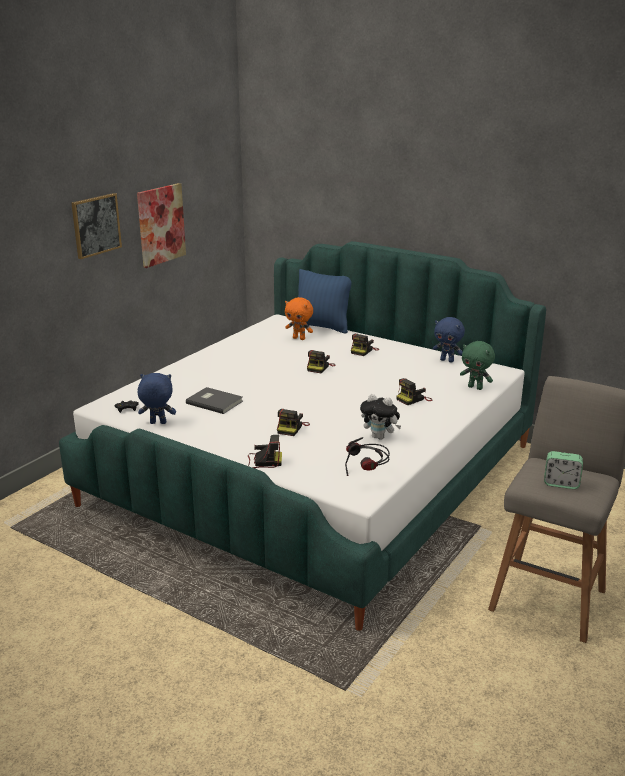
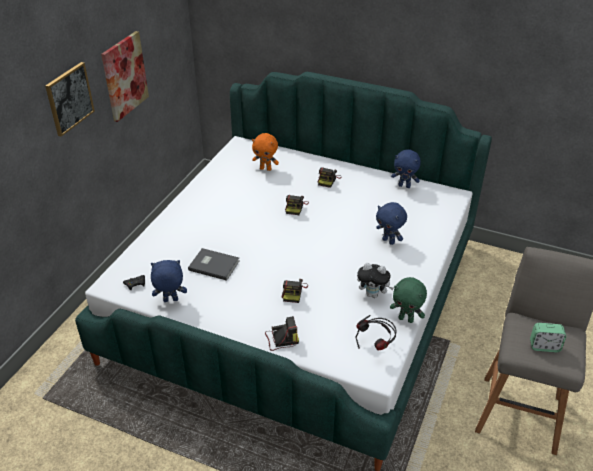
camera: 10 degrees left, 15 degrees up
(322, 327) = (282, 150): blue pillow -> none
(413, 399) = (389, 241): camera -> blue plush toy
(475, 387) = (437, 219): green plush toy -> green plush toy (406, 319)

